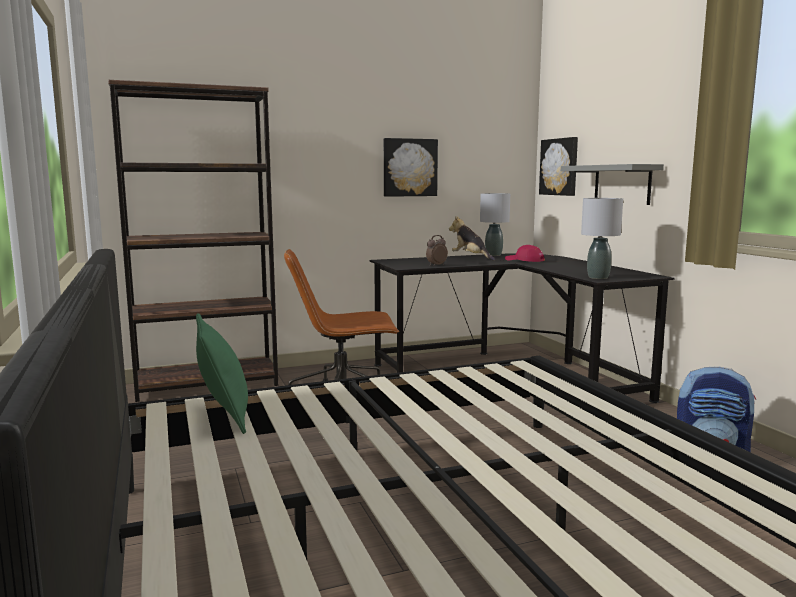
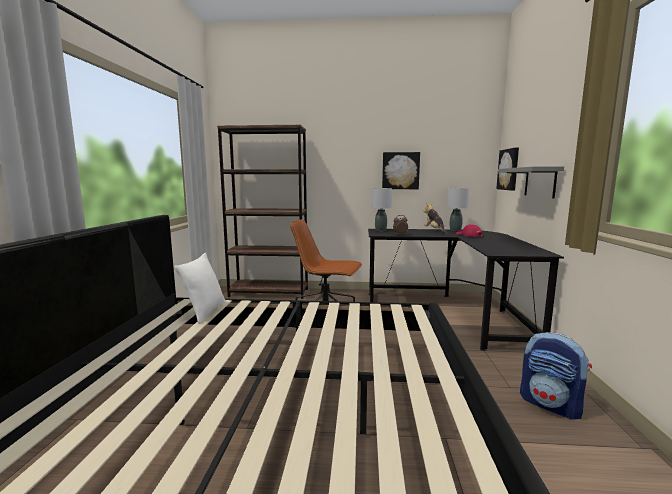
camera: 25 degrees right, 0 degrees up
(224, 416) = (205, 312): green pillow -> white pillow
(598, 277) = (497, 251): grey table lamp -> grey table lamp (381, 230)

